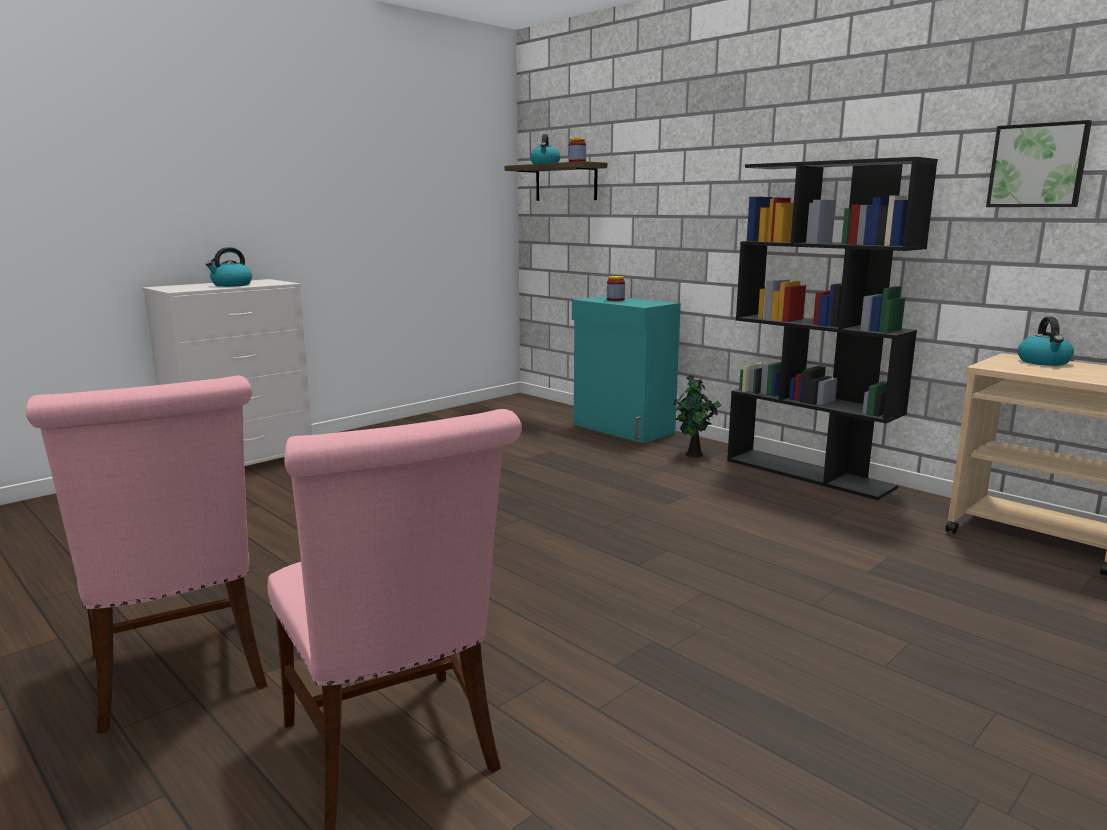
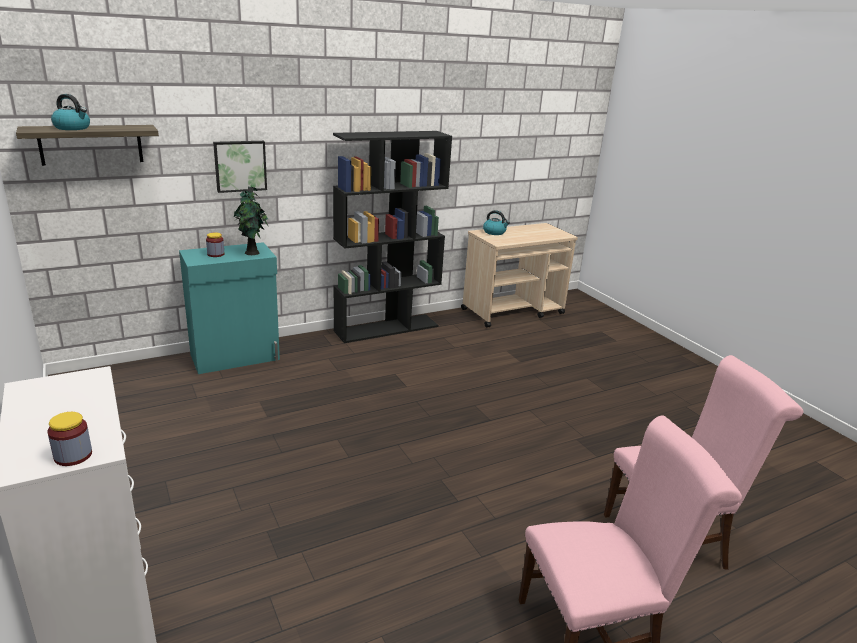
camera: 75 degrees left, 10 degrees up
(231, 285) = (76, 411): kettle -> none
(577, 162) = (129, 127): jar -> jar (73, 455)
(693, 455) = (323, 350): potted plant -> potted plant (253, 253)
(1038, 166) = (476, 134): picture -> picture (240, 165)

